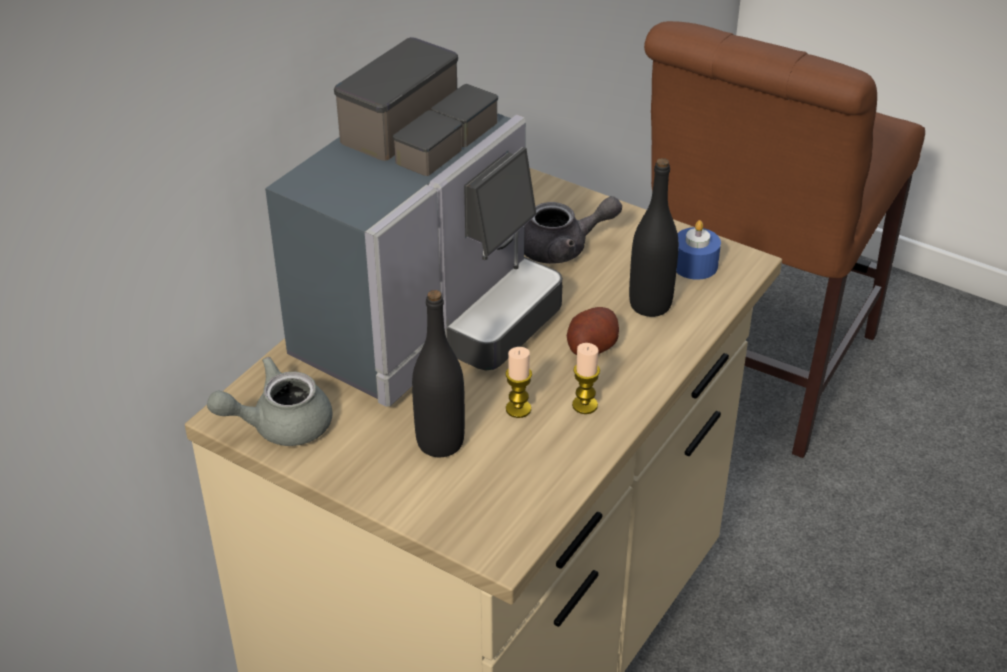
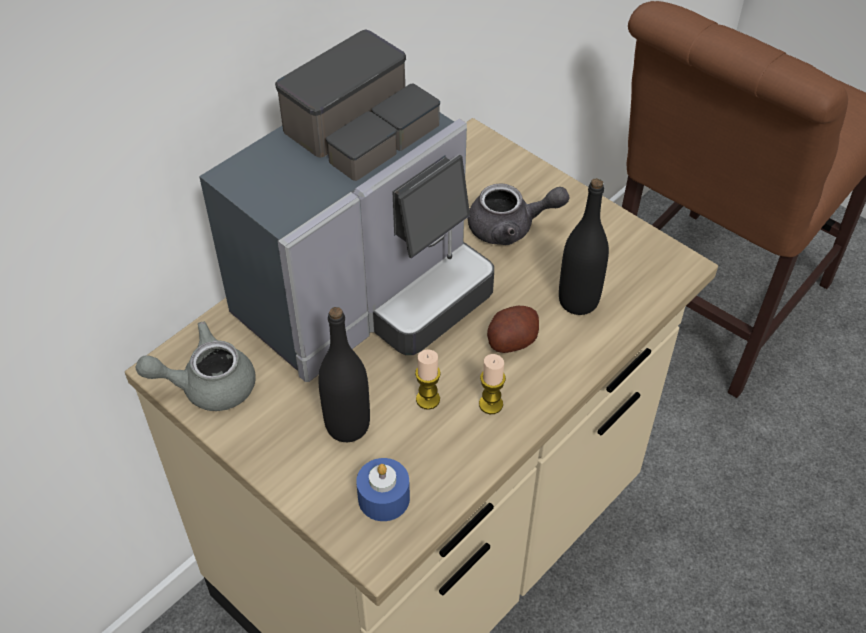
camera: 10 degrees right, 10 degrees up
(694, 265) = (631, 262): blue candle -> blue candle (384, 498)

